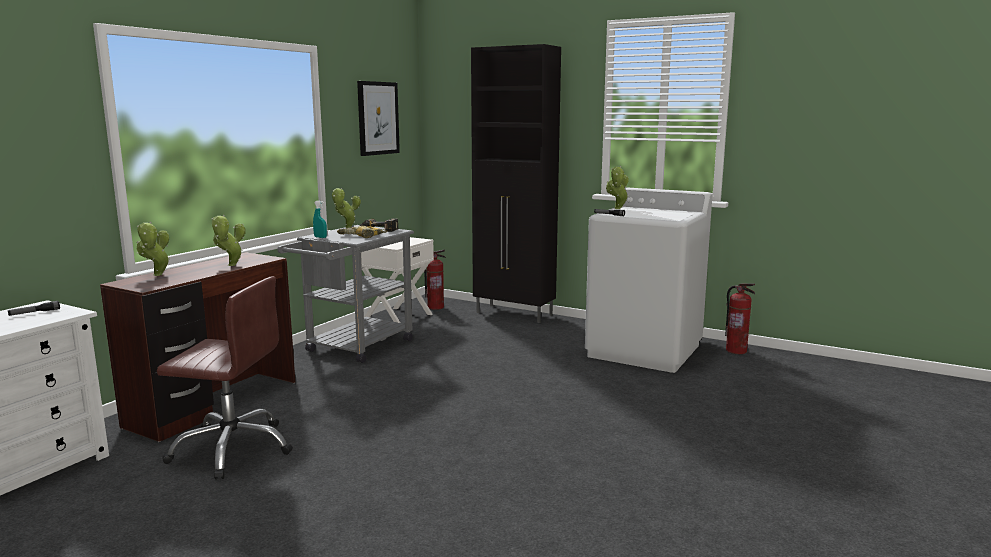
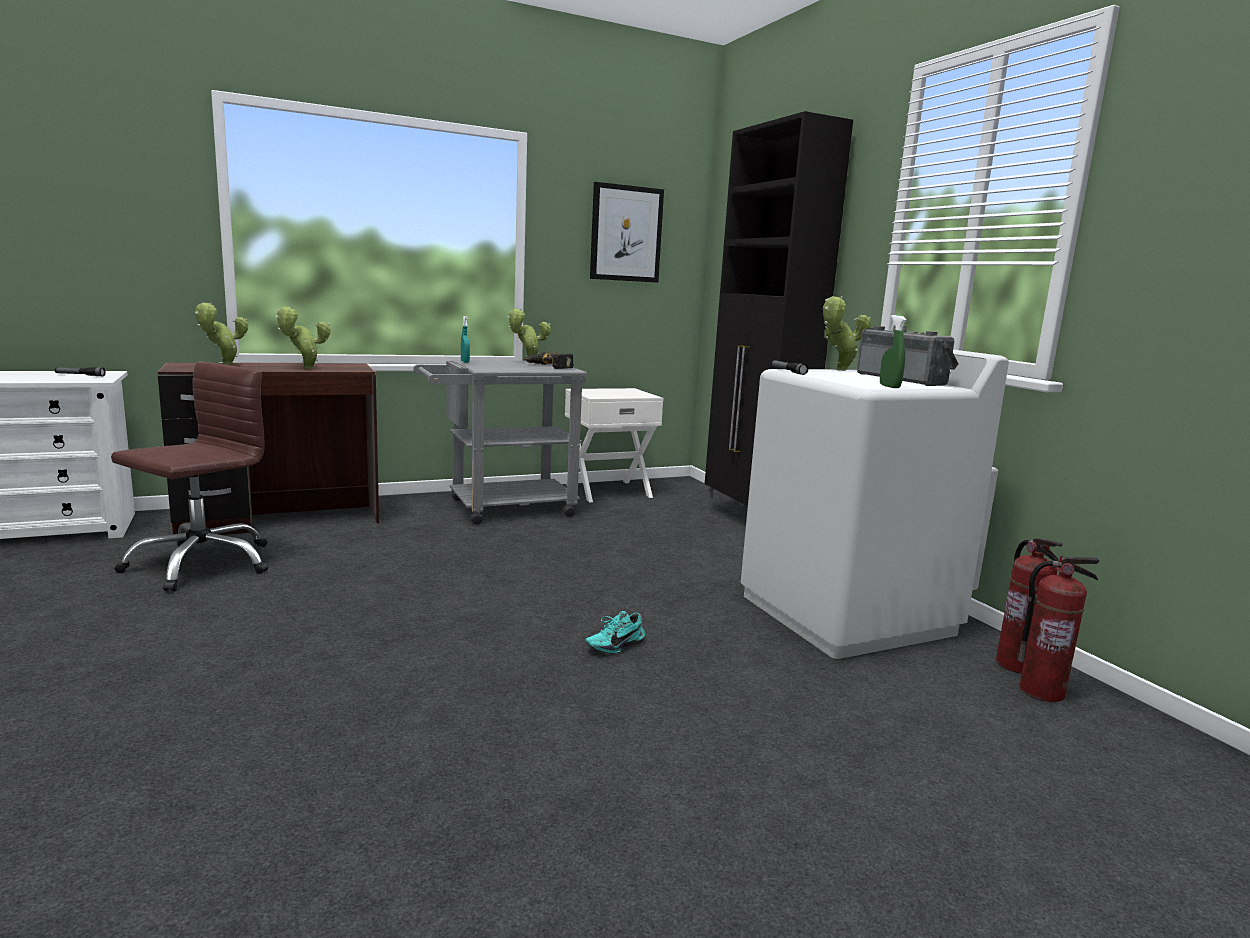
camera: 35 degrees right, 0 degrees up
(232, 448) = (201, 564): brown office chair -> brown office chair turned 105 degrees counterclockwise
(362, 236) = (508, 367): power drill -> none
(435, 307) = (672, 491): fire extinguisher -> fire extinguisher (1042, 691)
(579, 401) = (614, 645): none -> turquoise shoe
(662, 210) = (904, 379): none -> radio
(679, 217) = (889, 386): none -> green spray bottle

